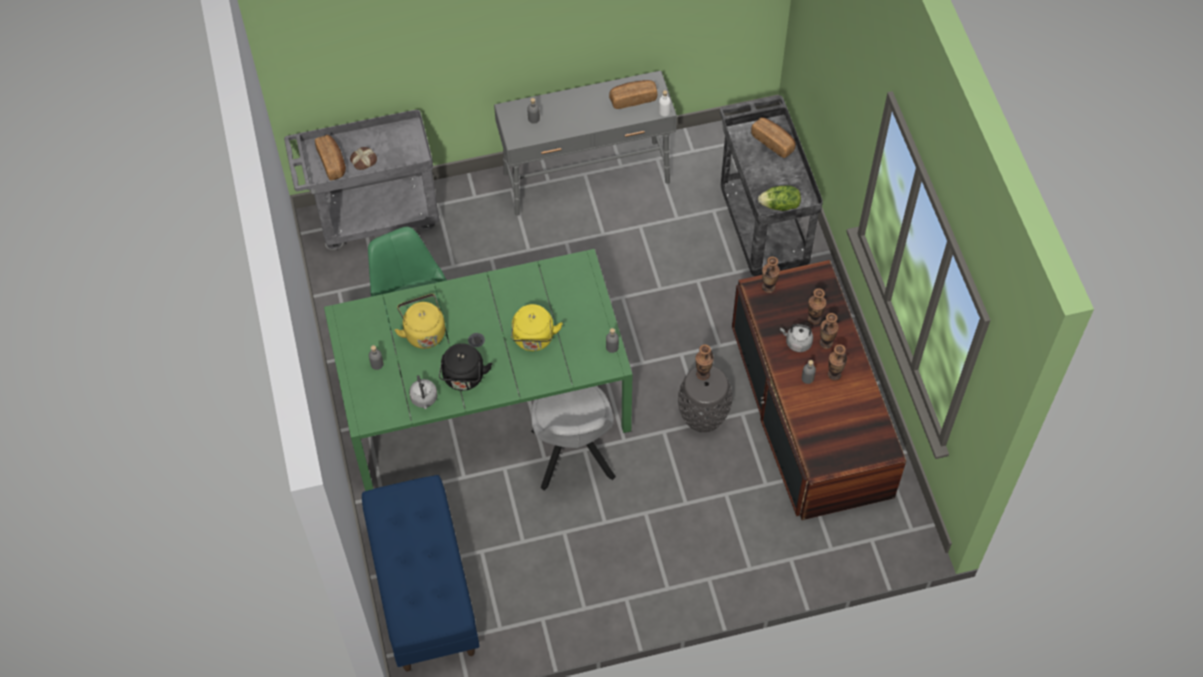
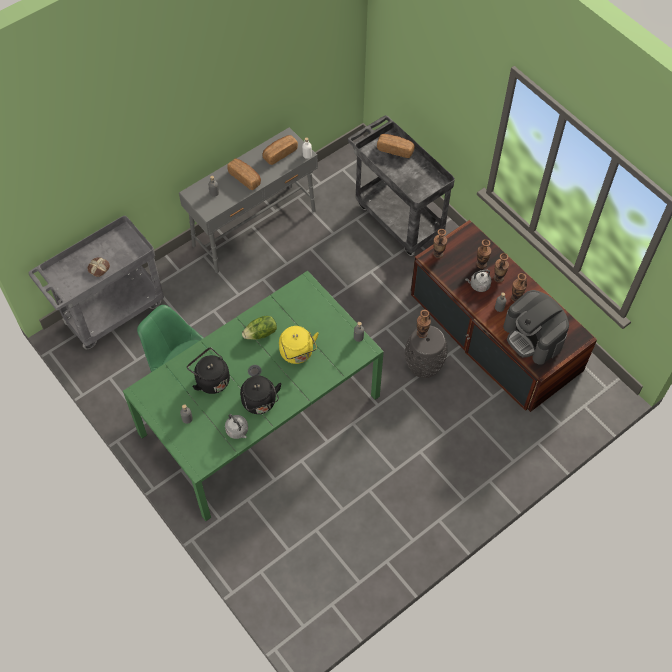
camera: 25 degrees left, 0 degrees up
(332, 162) = (74, 278): bread -> bread (245, 178)
(423, 331) = (211, 380): yellow kettle -> black kettle
(423, 589) = (286, 577): blue bench -> none
(573, 456) = (347, 431): grey chair -> none
(780, 205) = (424, 192): lettuce -> lettuce (261, 334)
(829, 428) = (533, 337): none -> coffee machine

